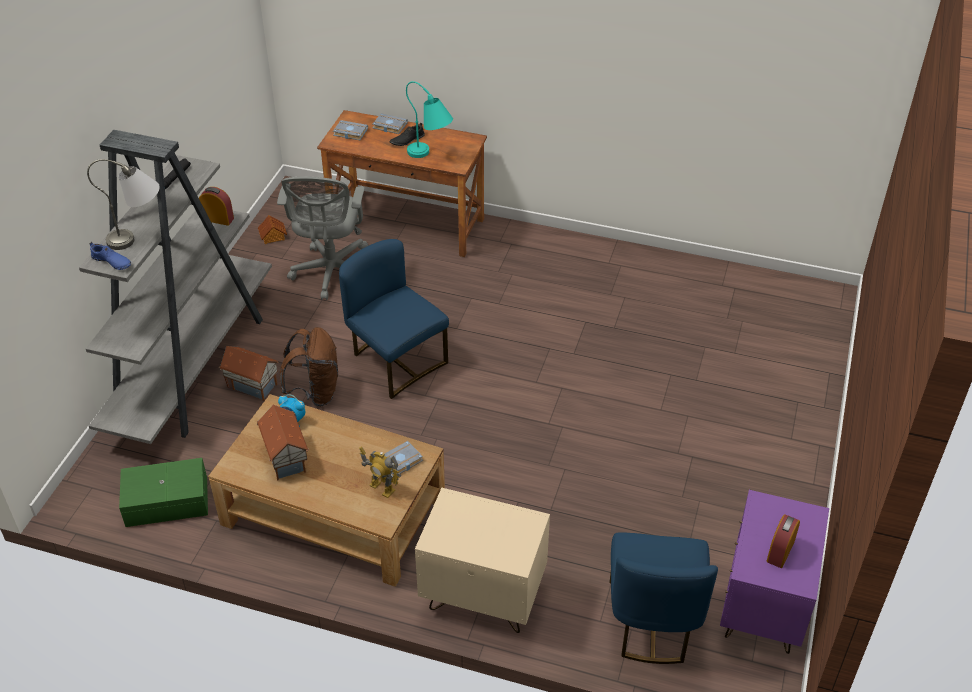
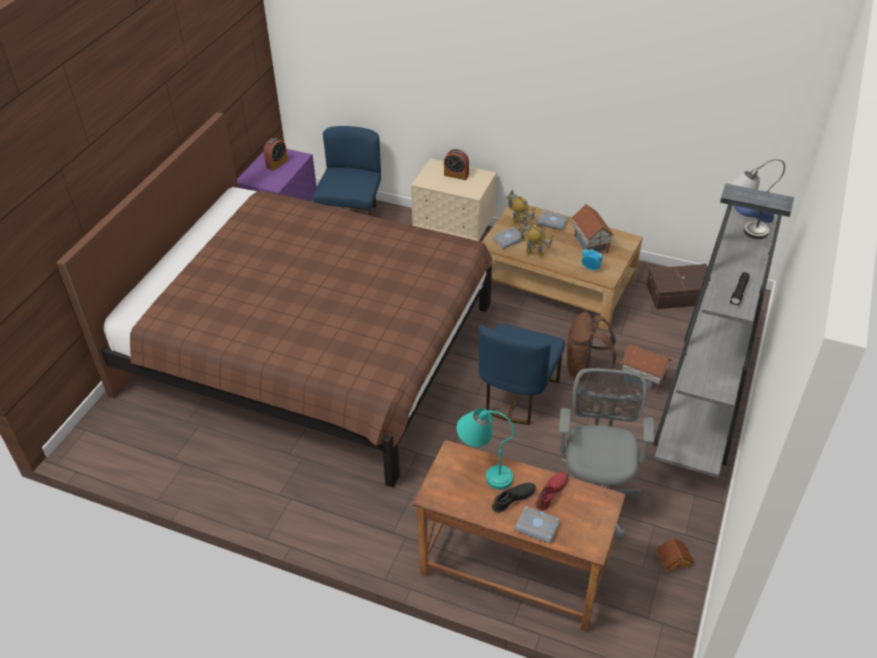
camera: 175 degrees left, 0 degrees up
(166, 500) = (680, 295): green storage box -> brown storage box
(217, 219) = (706, 383): alarm clock -> alarm clock (456, 175)
(349, 133) = (588, 516): grey book -> grey book (553, 222)
(365, 438) = (534, 255): none -> toy robot
(376, 144) = (551, 493): none -> red shoe
(396, 361) = (517, 395): blue chair -> blue chair turned 60 degrees clockwise
(643, 402) = (309, 349): none -> brown bed

